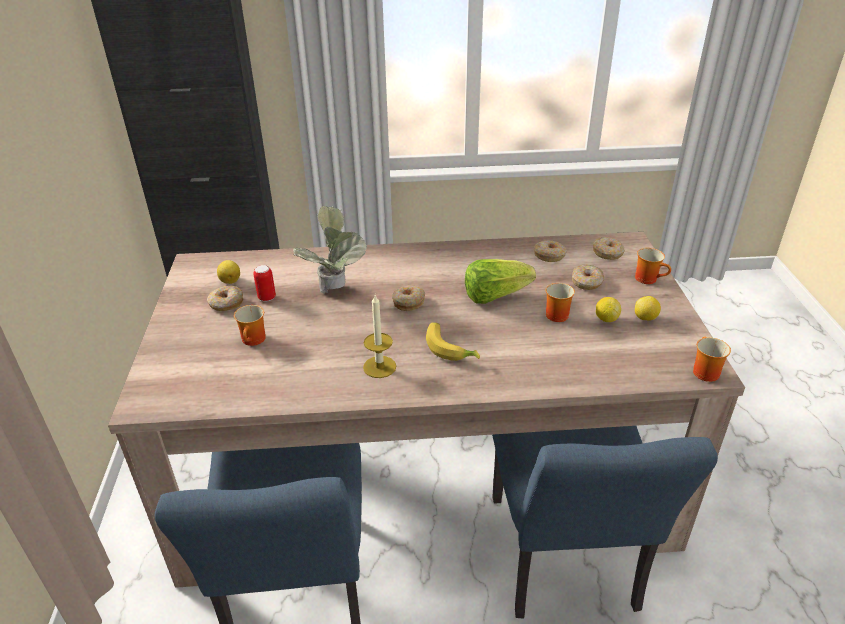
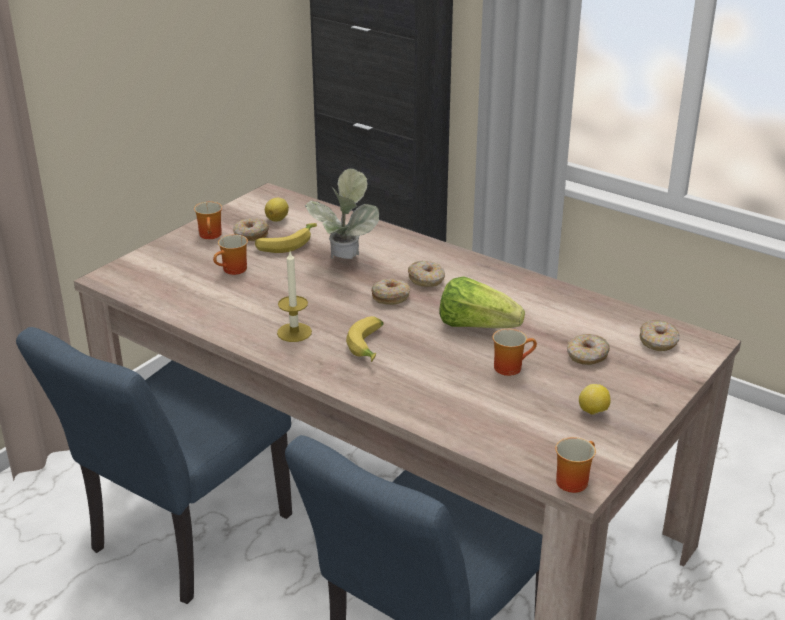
camera: 40 degrees right, 5 degrees down
(267, 298) = (286, 244): can -> banana
(549, 255) = (589, 317): donut -> donut (426, 279)
(606, 319) = (551, 393): lemon -> none
(649, 278) = (662, 383): mug -> mug (212, 235)

